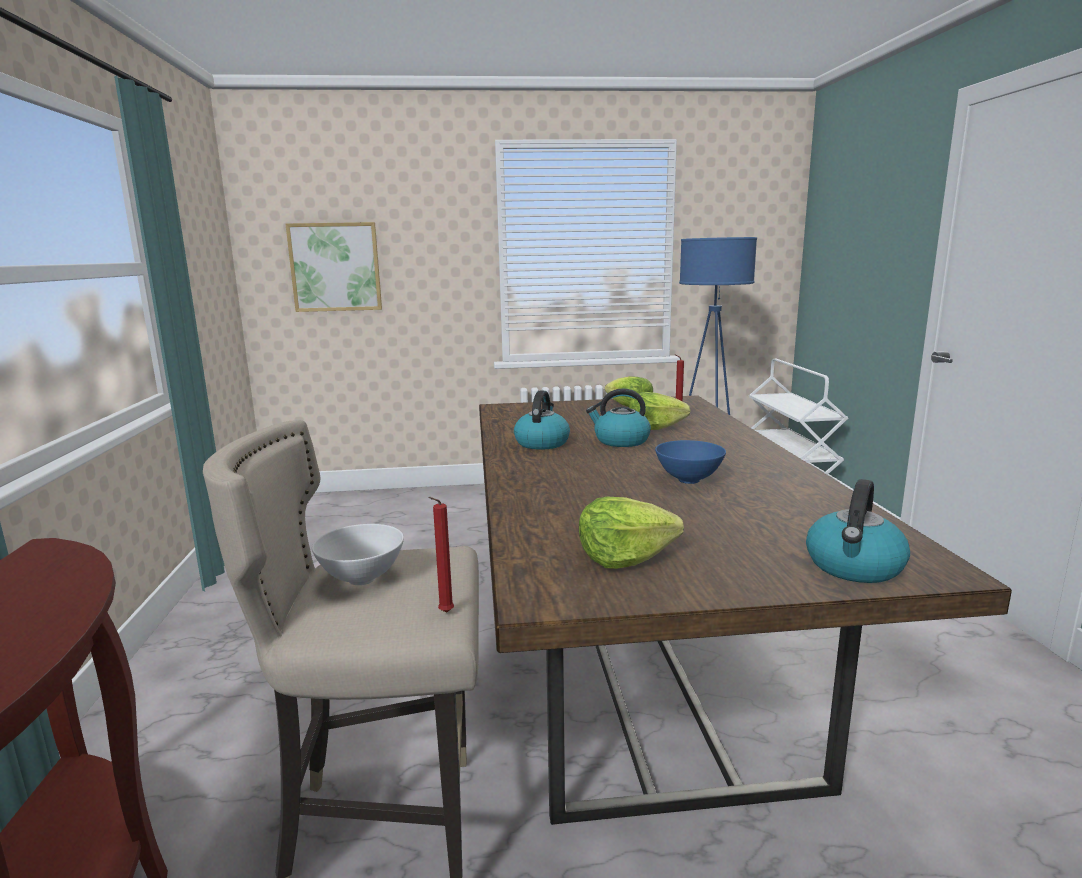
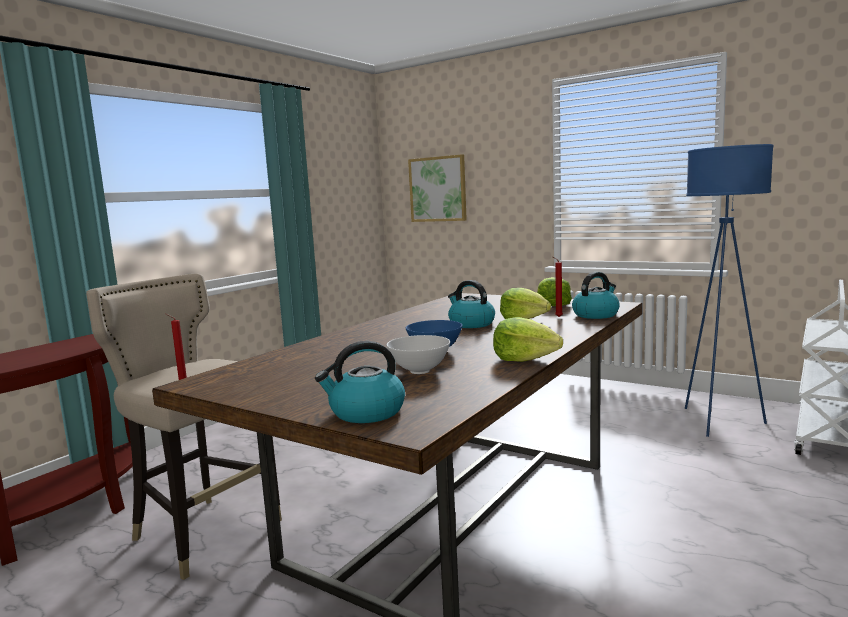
camera: 40 degrees right, 5 degrees down
(363, 578) = (190, 366): white bowl -> white bowl (420, 371)
(542, 443) = (419, 318): kettle -> kettle (596, 315)
(624, 557) = (275, 378): lettuce -> lettuce (525, 359)

